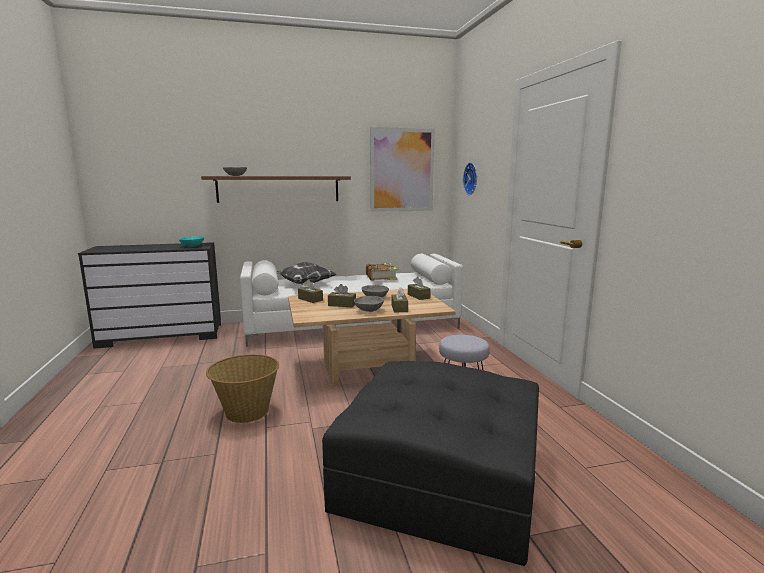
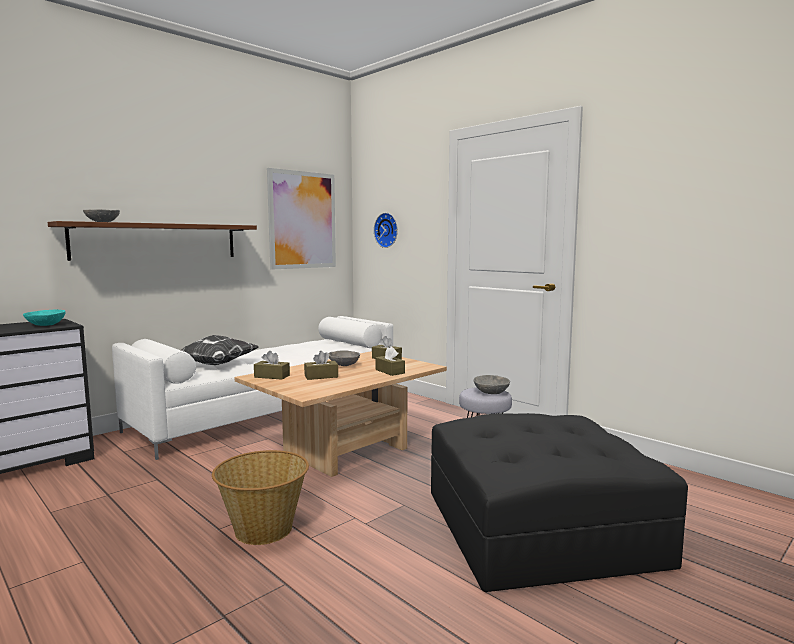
camera: 30 degrees left, 5 degrees down
(369, 310) = (361, 377): grey bowl -> grey bowl (490, 392)
(381, 277) = (299, 347): book -> none

